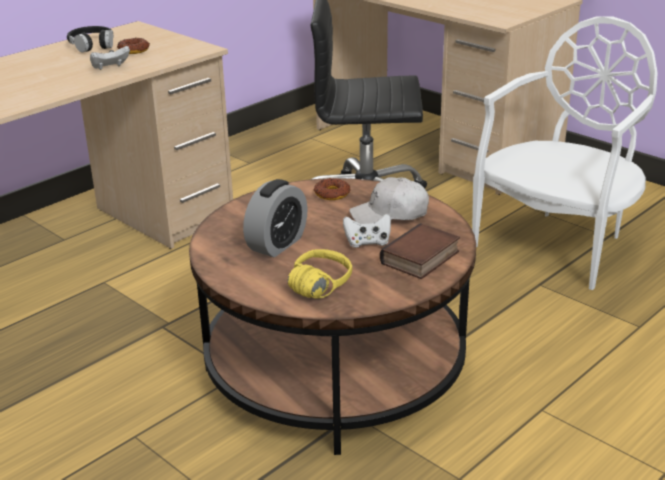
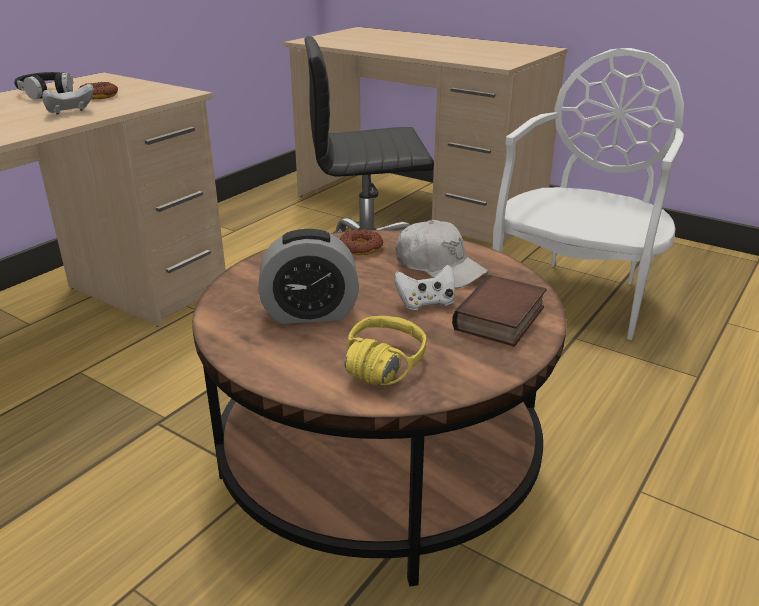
camera: 10 degrees left, 0 degrees up
(277, 244) = (310, 313): alarm clock -> alarm clock turned 60 degrees clockwise
(390, 214) = (439, 268): white cap -> white cap turned 120 degrees counterclockwise

